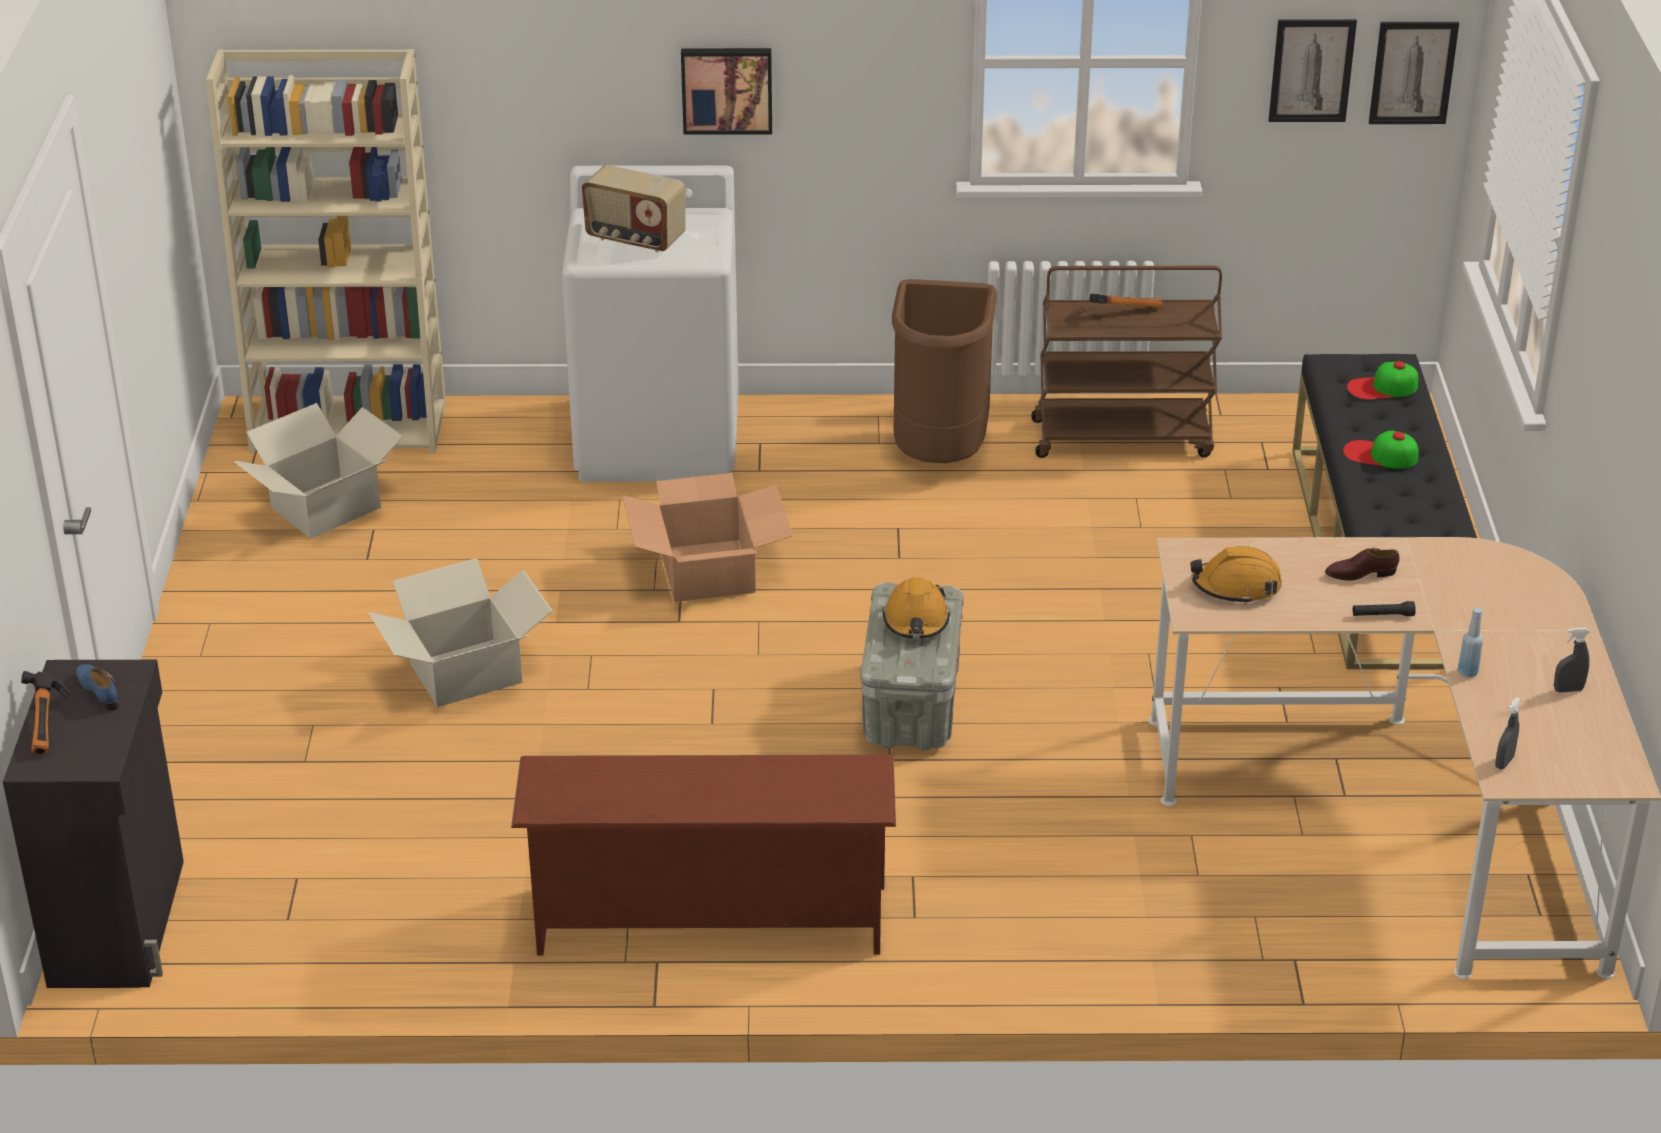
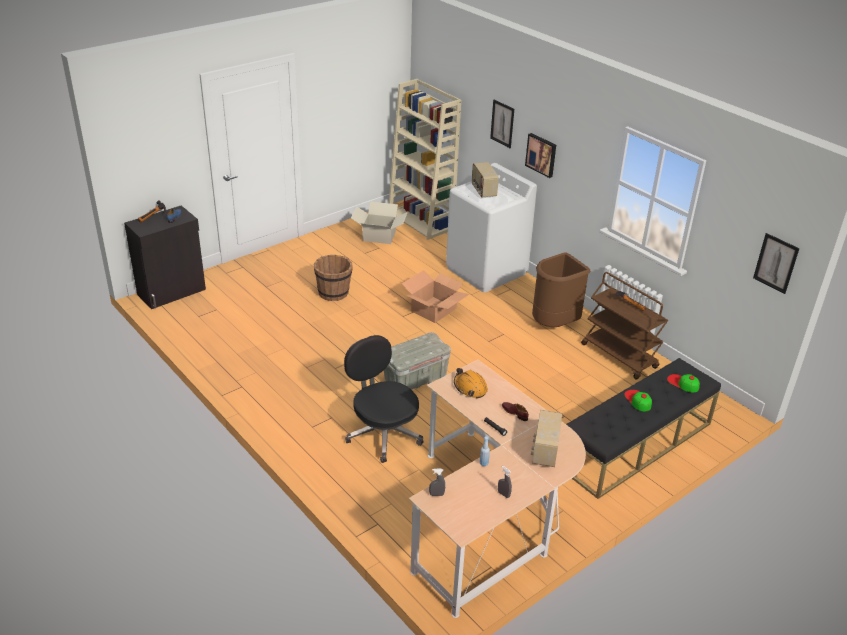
camera: 50 degrees right, 0 degrees up
(466, 673) = (334, 293): cardboard box -> brown bucket
(708, 922) = (268, 387): brown shoe rack -> none
(916, 621) = (421, 347): orange hard hat -> none
(1038, 830) = (383, 433): none -> black office chair
(1311, 70) = (735, 242): picture -> picture (502, 123)
(1496, 594) = (544, 451): none -> radio

